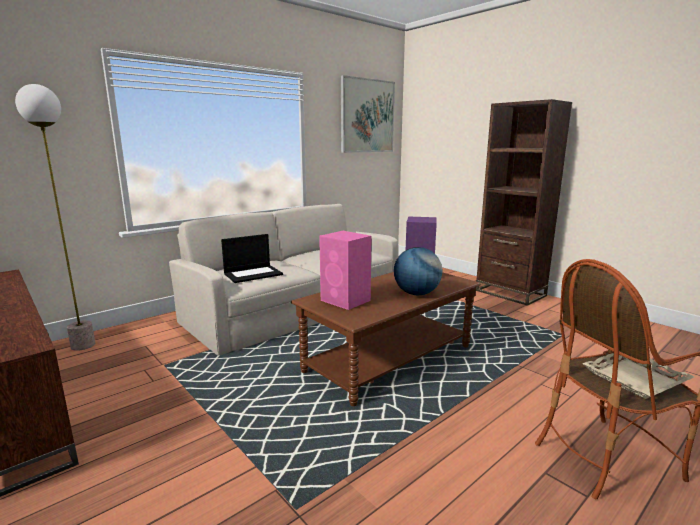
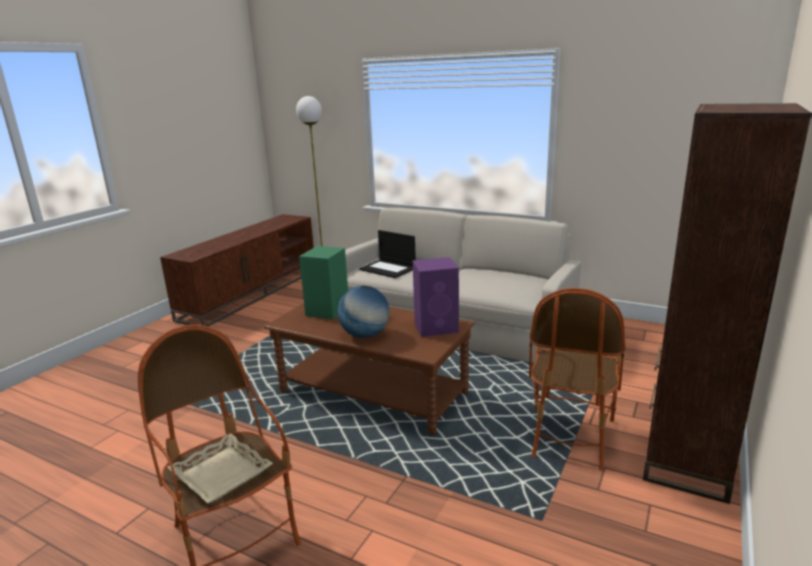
camera: 70 degrees right, 5 degrees up
(346, 300) = (327, 311): pink speaker -> green speaker
(367, 116) = (682, 98): picture -> none
(482, 310) = (569, 435): none -> armchair

